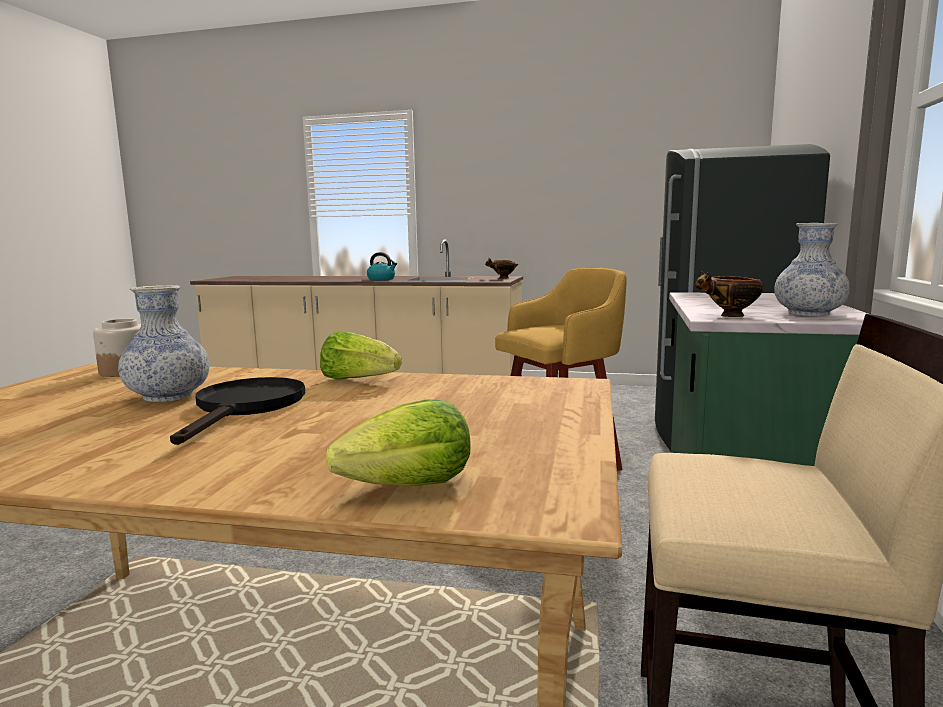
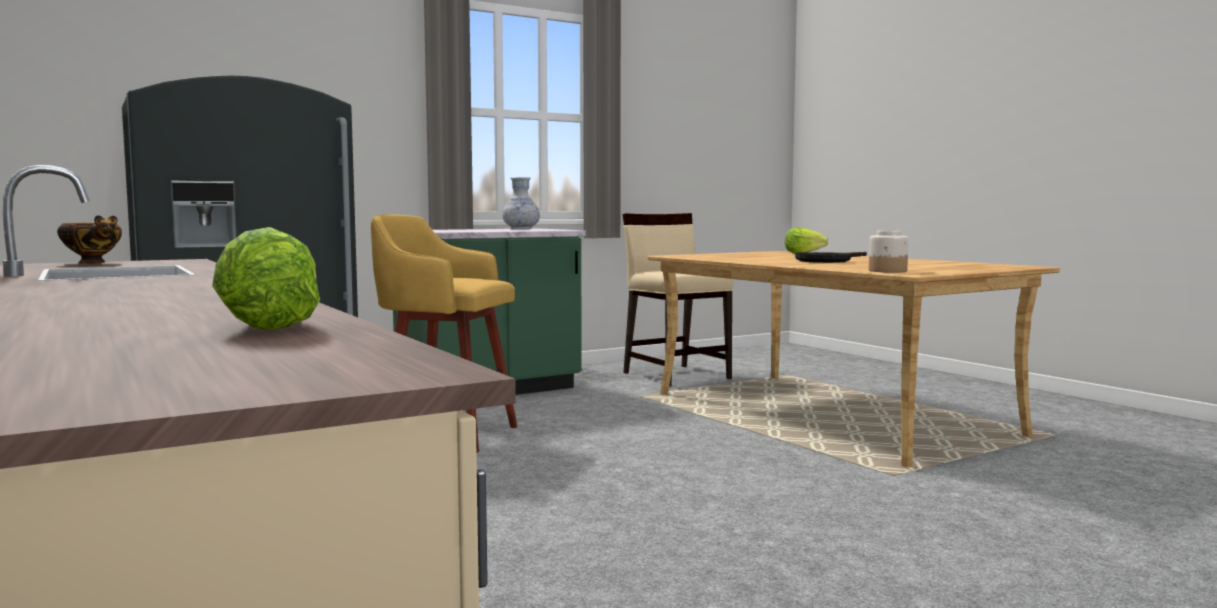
camera: 135 degrees left, 5 degrees down
(168, 396) = (862, 264): vase -> none
(358, 380) = (755, 261): lettuce -> lettuce (268, 325)
(382, 279) = (167, 281): kettle -> none
(730, 316) = (554, 229): bowl -> none

